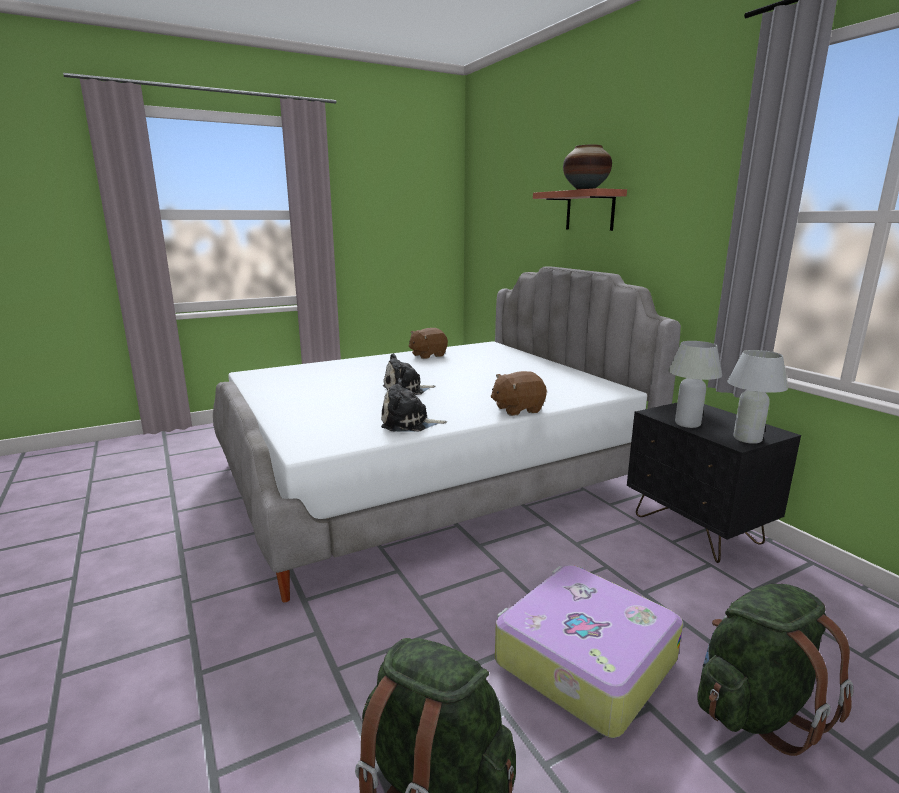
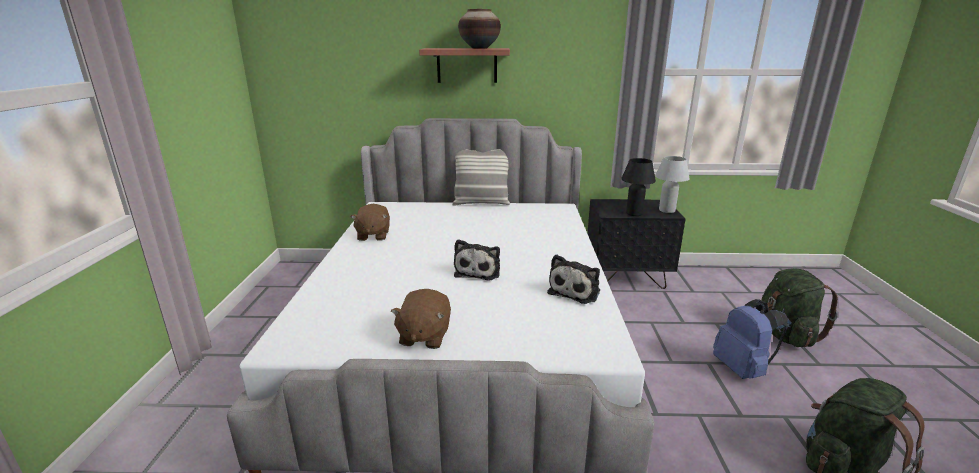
camera: 60 degrees left, 5 degrees up
(517, 409) = (575, 245): brown plush toy -> brown plush toy (424, 336)
(561, 365) = (481, 203): none -> pillow
(582, 660) = (742, 369): suitcase -> blue backpack
(687, 424) = (634, 213): white table lamp -> black table lamp

